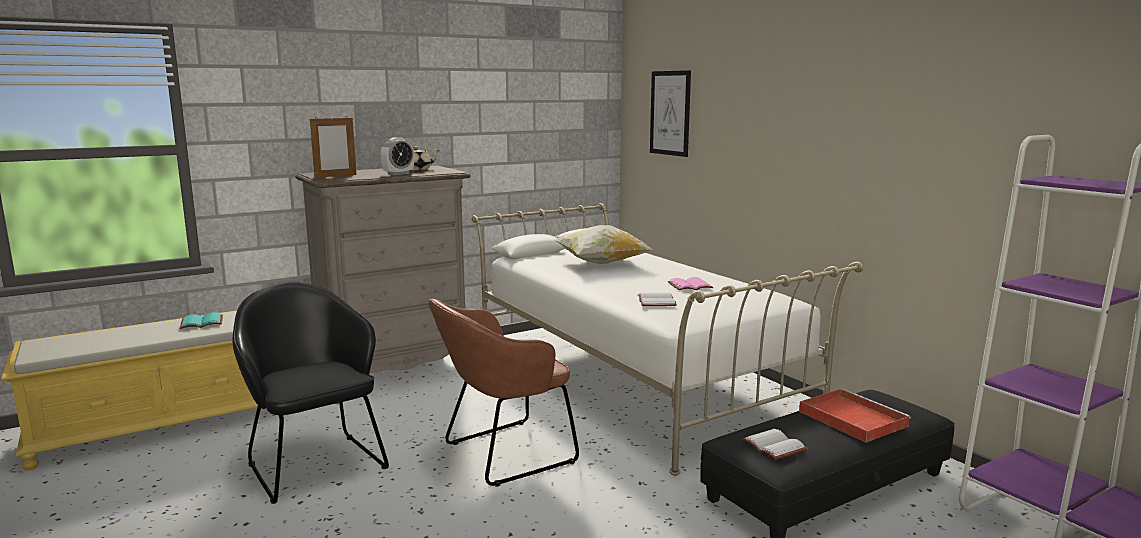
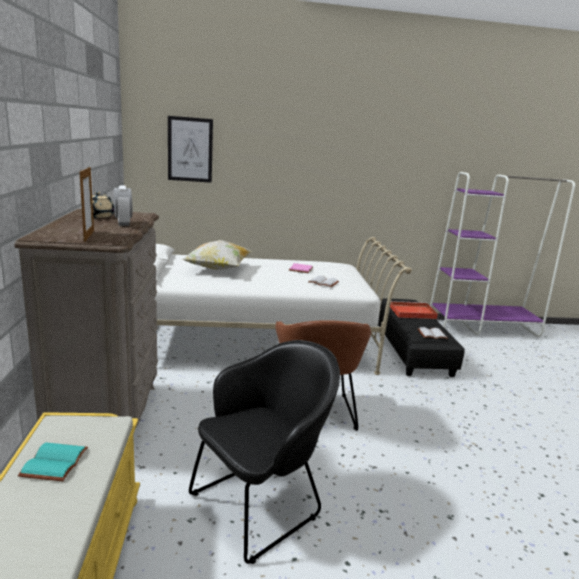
camera: 65 degrees left, 5 degrees up
(314, 463) = (261, 503): black armchair -> black armchair turned 150 degrees clockwise

